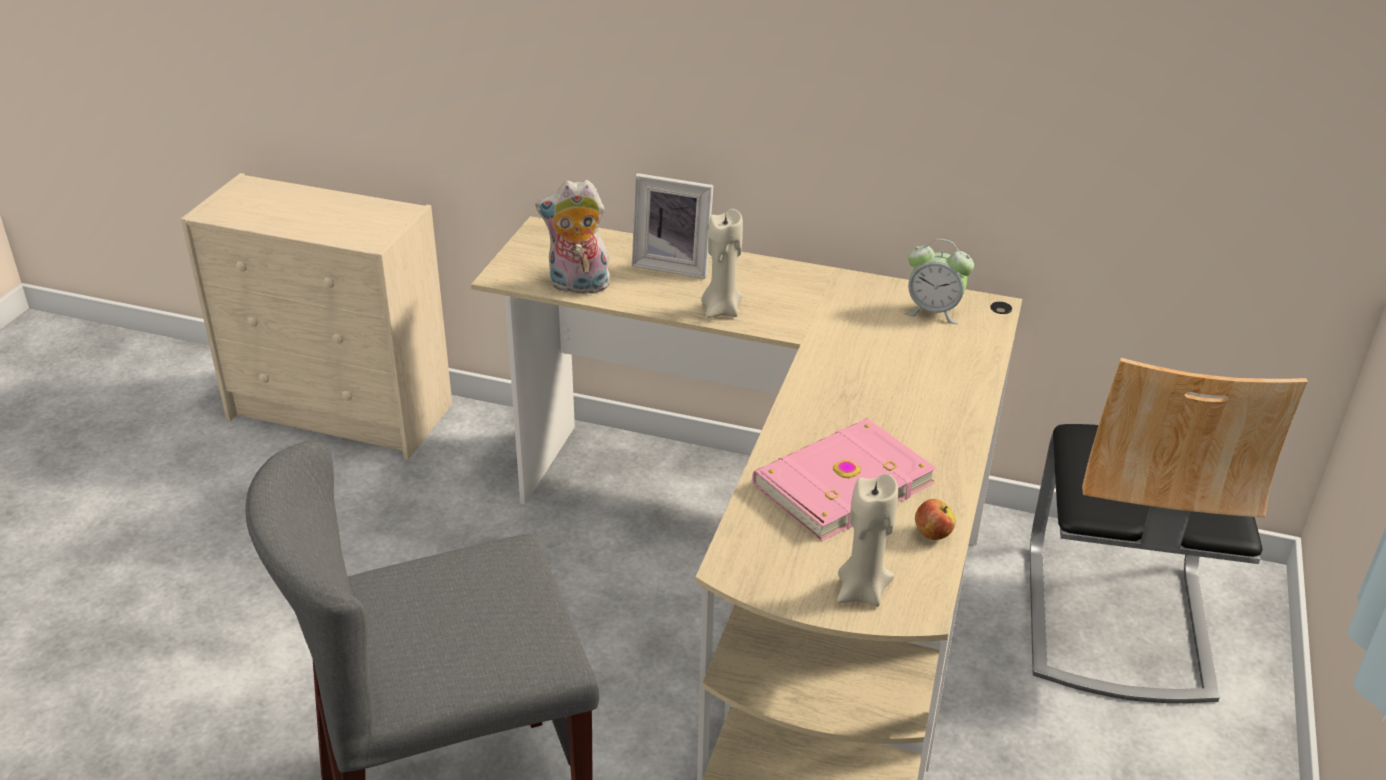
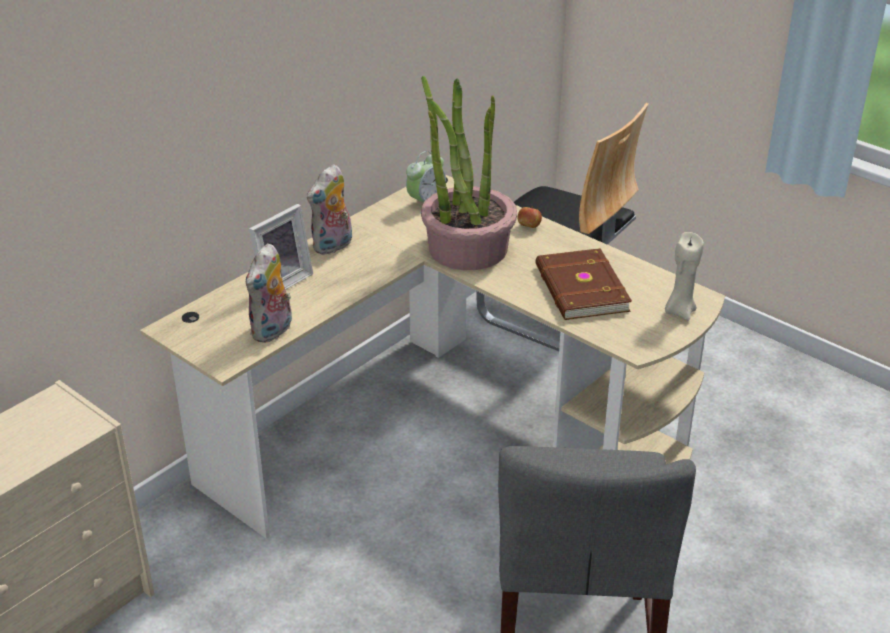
camera: 65 degrees left, 0 degrees up
(721, 310) = (358, 278): beige candle -> none
(773, 276) = (333, 246): none -> plush toy
(840, 483) = (580, 289): pink book -> brown book
(857, 367) = (467, 248): none -> potted plant
(932, 534) = (643, 274): apple -> apple (529, 227)

